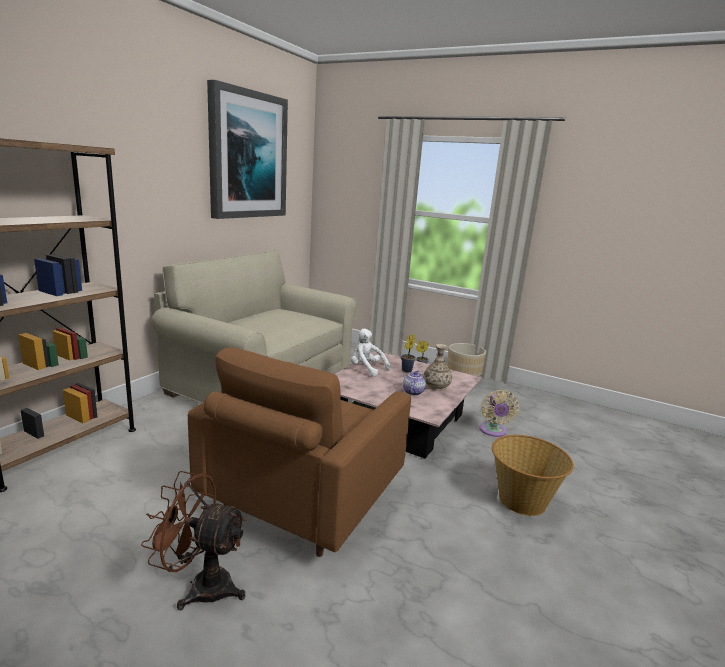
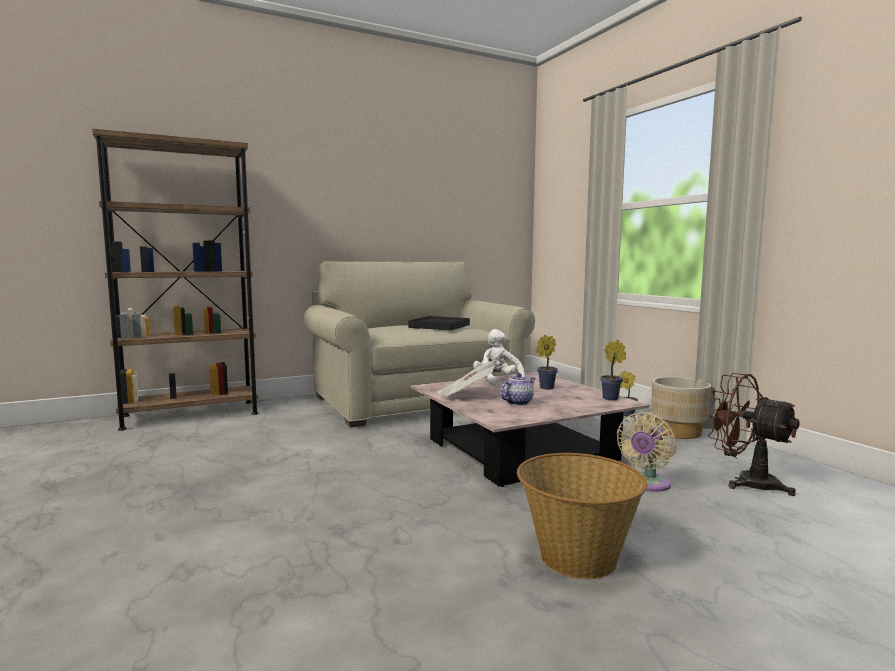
camera: 35 degrees right, 10 degrees down
(201, 586) = (133, 516): brown fan -> brown fan (746, 481)
(247, 155) = (436, 163): picture -> none
(287, 319) = (439, 326): none -> black tray
(301, 501) = (306, 486): brown armchair -> none
(370, 390) = (467, 395): none -> newspaper
(436, 386) = (560, 403): vase -> none
(457, 375) = (612, 398): none -> potted plant

